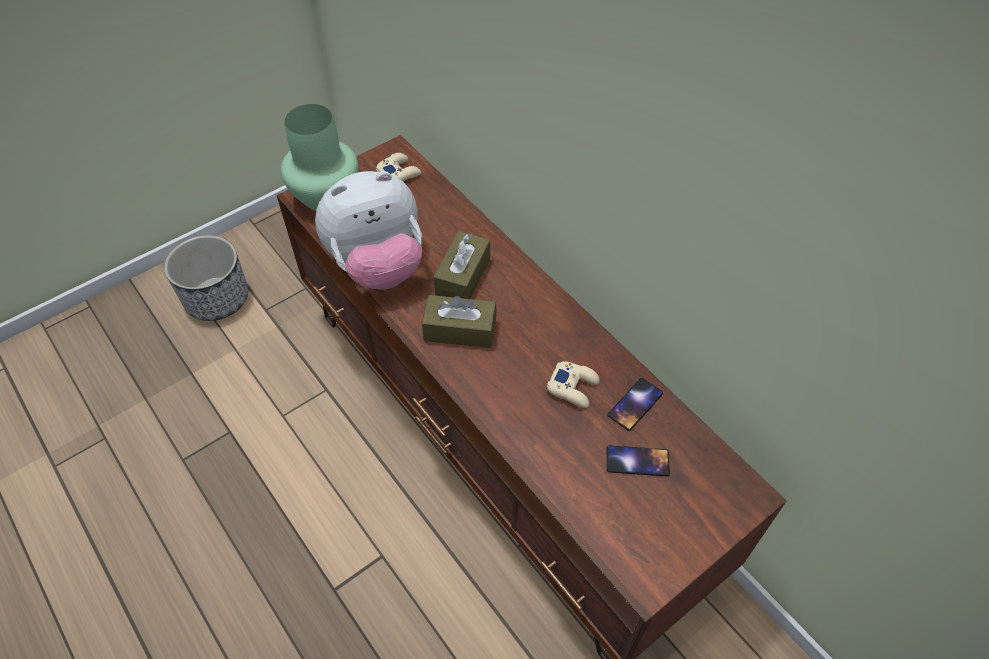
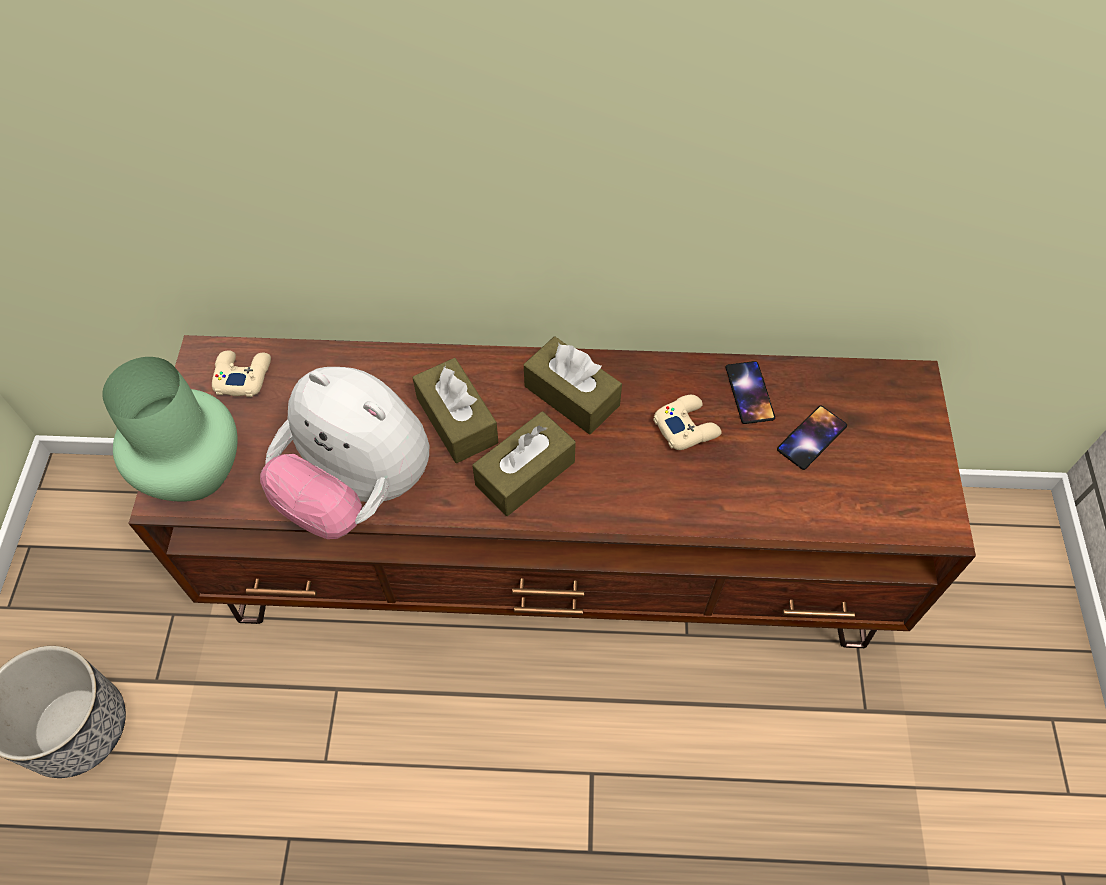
camera: 50 degrees left, 5 degrees up
(378, 265) = (357, 489): plush toy -> plush toy turned 105 degrees clockwise
(534, 316) = (571, 396): none -> brown tissue box

